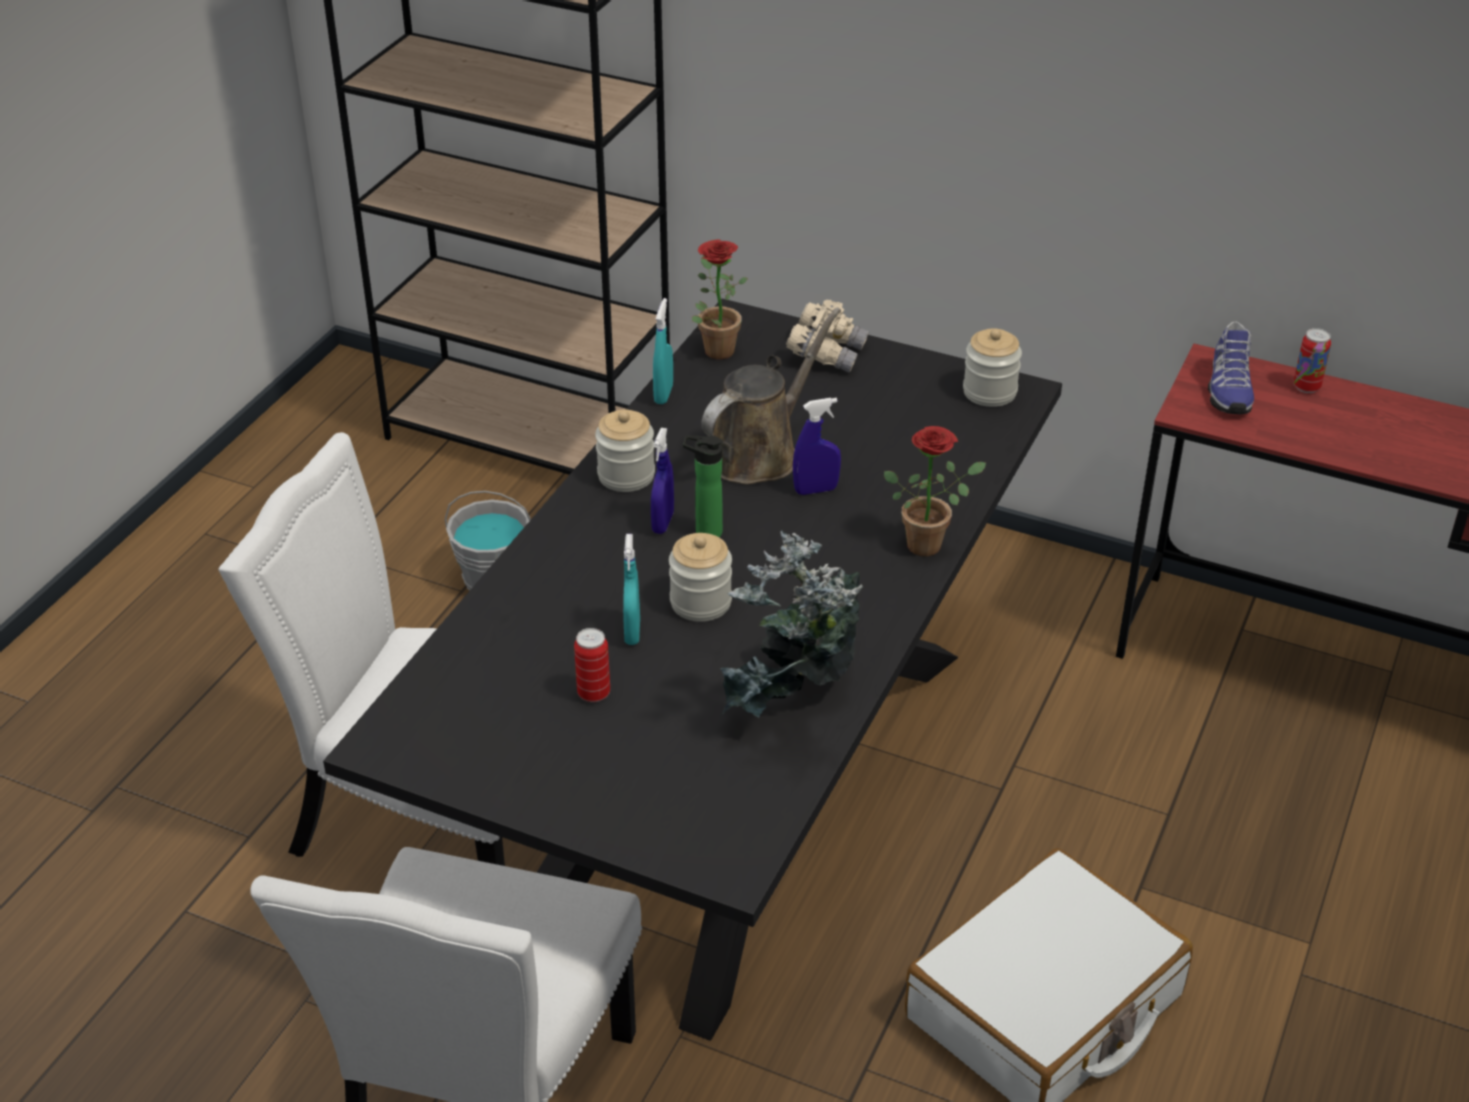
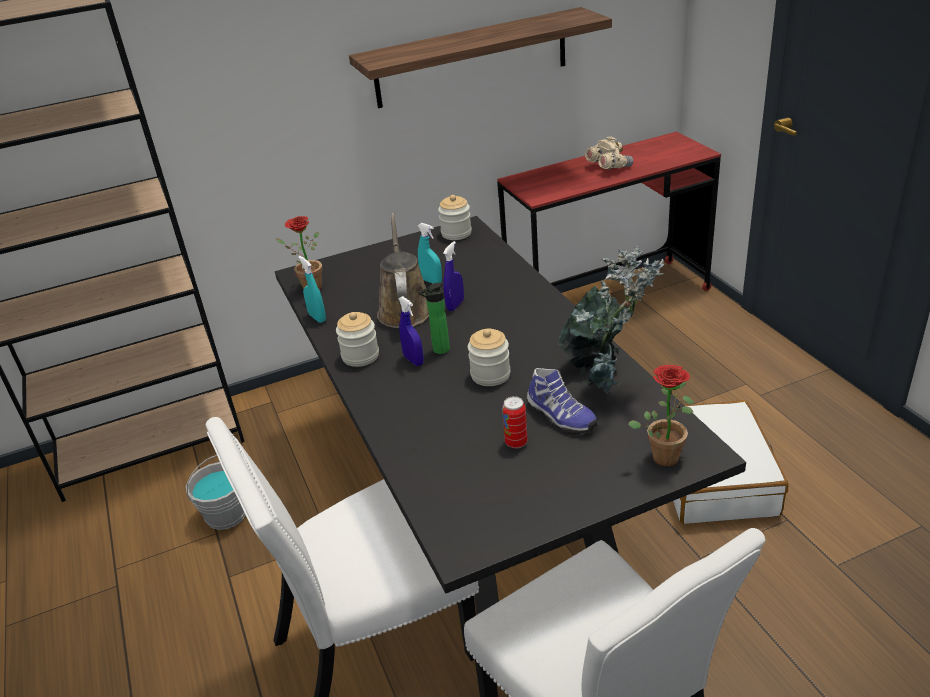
camera: 45 degrees left, 5 degrees down
(632, 632) = (484, 407): turquoise spray bottle -> turquoise spray bottle (431, 281)
(826, 353) = (363, 261): beige binoculars -> beige binoculars (608, 167)
(930, 543) = (536, 291): potted plant -> potted plant (665, 453)
(1203, 124) = (472, 58): none -> shelf
(1227, 389) = (537, 184): shoe -> shoe (559, 417)
(1306, 387) = (560, 169): can -> none

